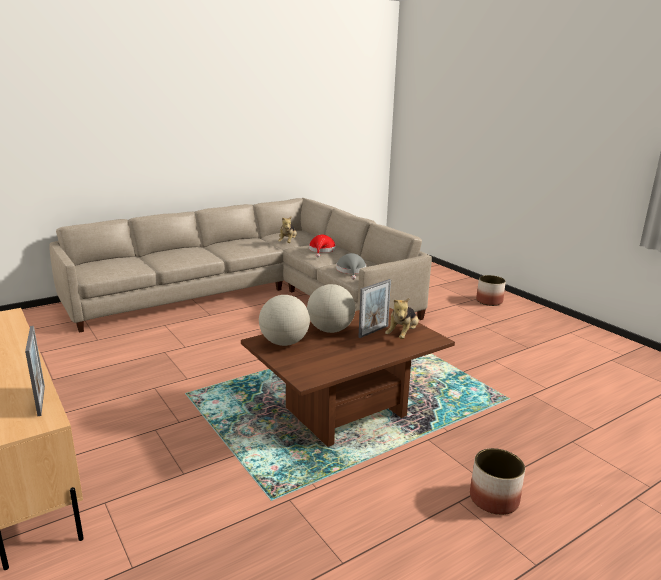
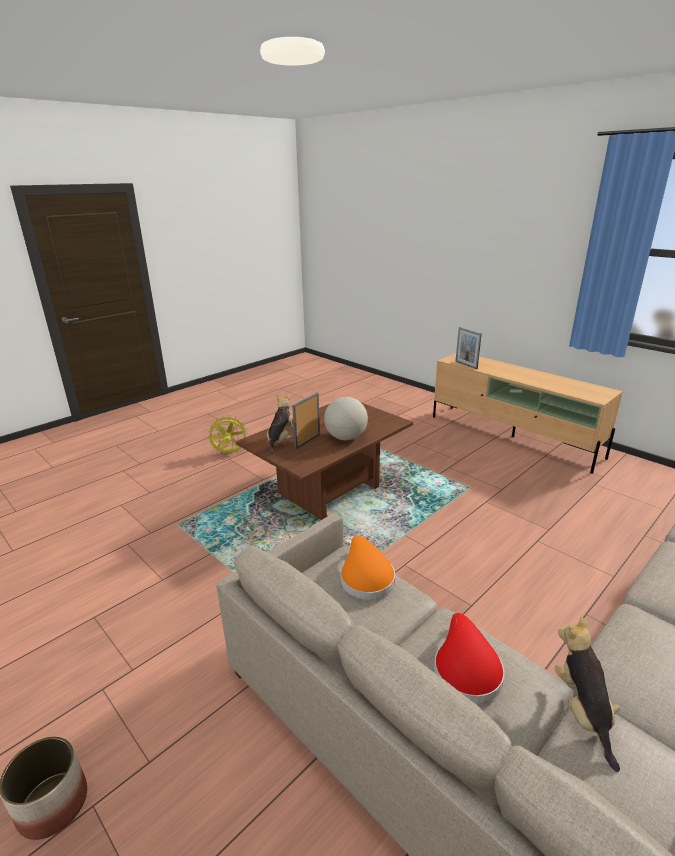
camera: 170 degrees right, 5 degrees up
(284, 343) = (377, 422): globe -> none
(351, 271) = (365, 577): grey hat -> orange hat
(494, 499) = (229, 453): planter -> yellow fan

